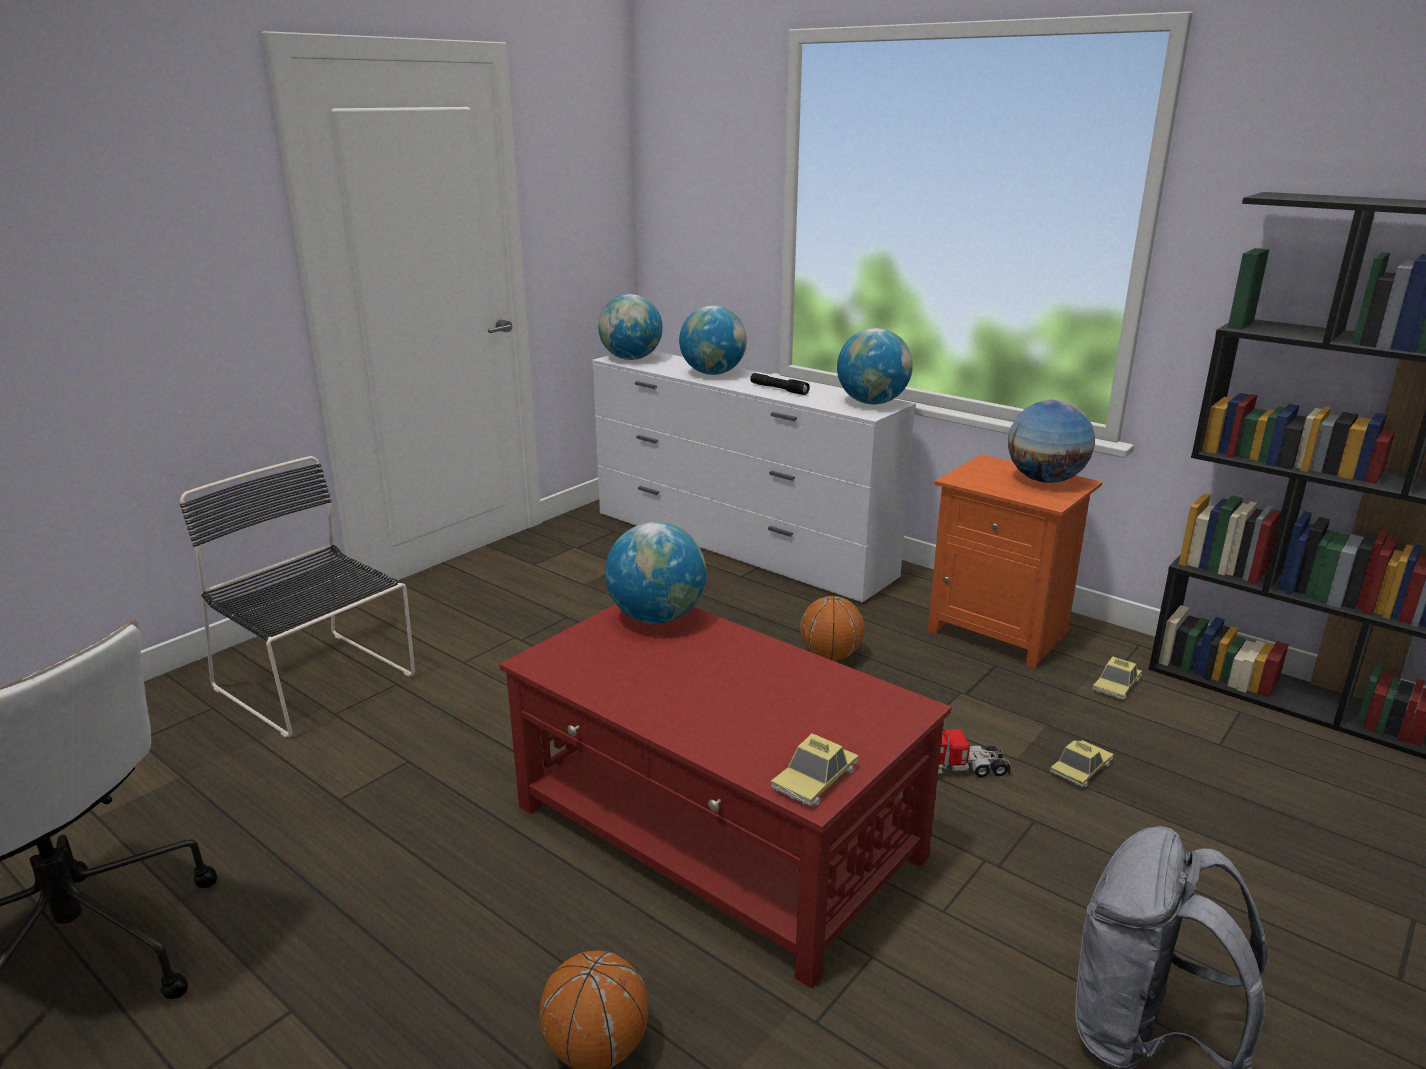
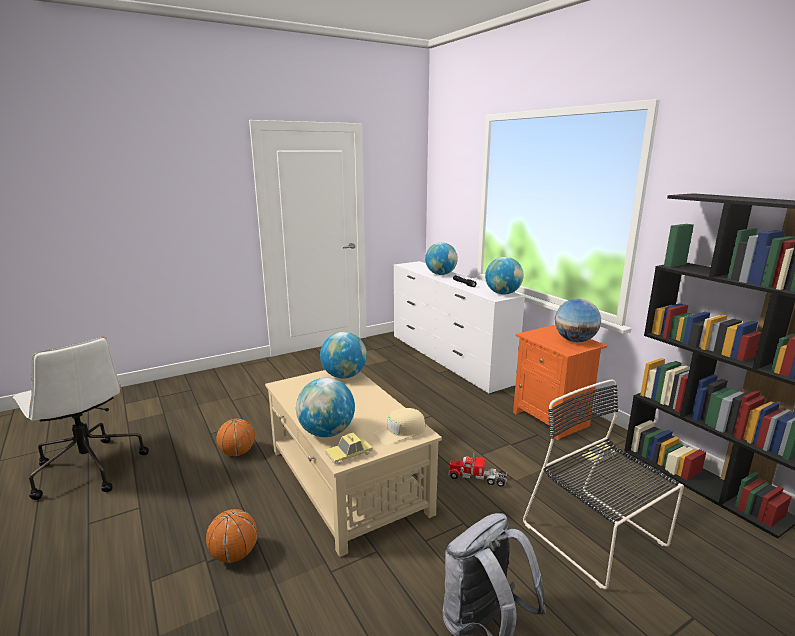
camera: 20 degrees right, 5 degrees down
(318, 684) = (234, 388): black chair -> black chair (597, 537)
(631, 359) = (411, 265): globe -> globe (326, 433)
(717, 833) = (347, 481): red coffee table -> beige coffee table
(830, 656) = (456, 415): basketball -> basketball (237, 453)
(871, 713) = (400, 432): none -> beige cap
(1080, 769) = (547, 492): toy car -> none

